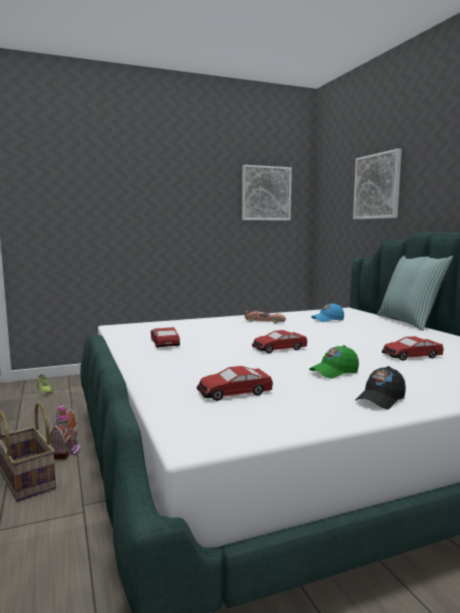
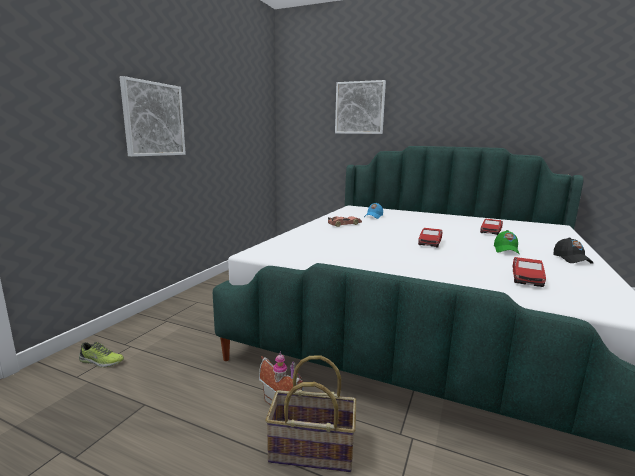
camera: 45 degrees left, 5 degrees up
(164, 343) = (355, 258): toy car -> none
(266, 193) = (250, 105): picture -> picture (154, 119)
(409, 322) = (414, 210): pillow -> none

